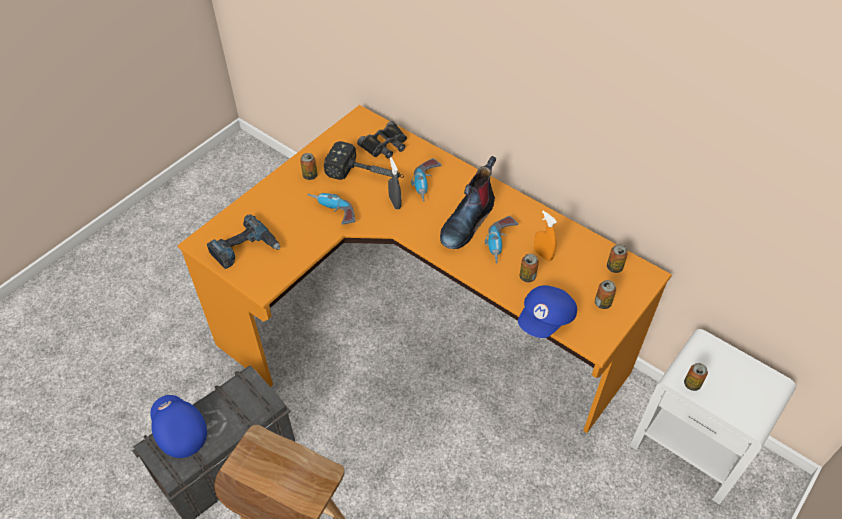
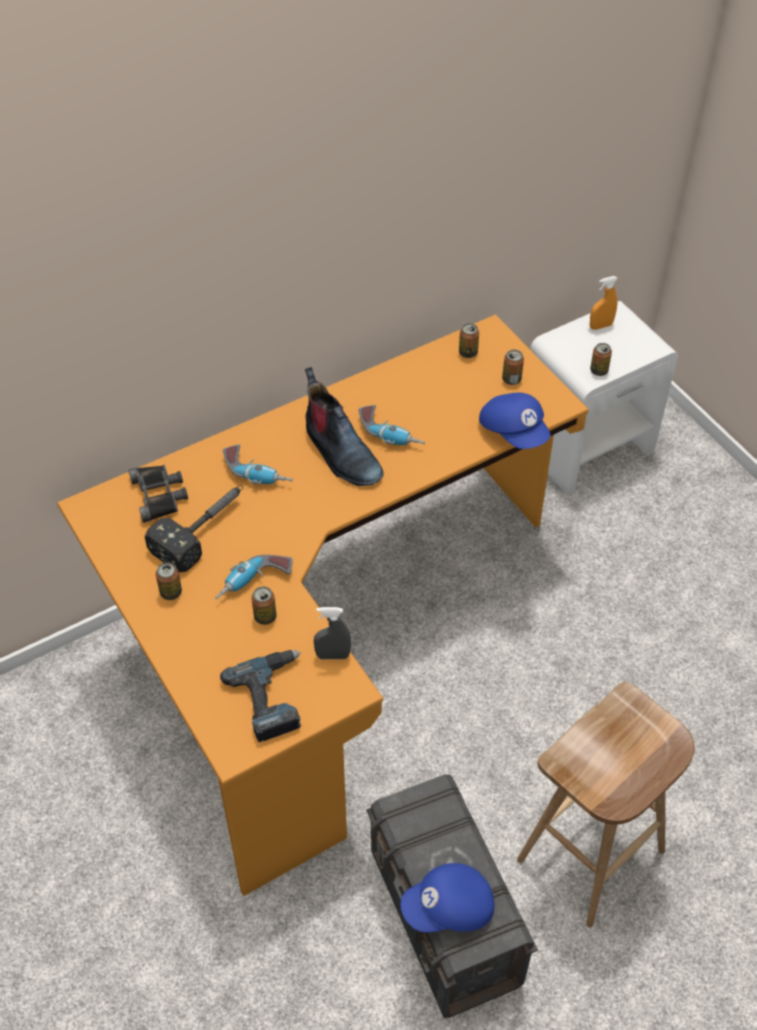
camera: 70 degrees left, 0 degrees up
(395, 203) = (272, 513): grey spray bottle -> grey spray bottle (333, 655)
(527, 277) = (449, 427): can -> can (265, 616)
(542, 255) = (423, 403): orange spray bottle -> orange spray bottle (600, 326)

